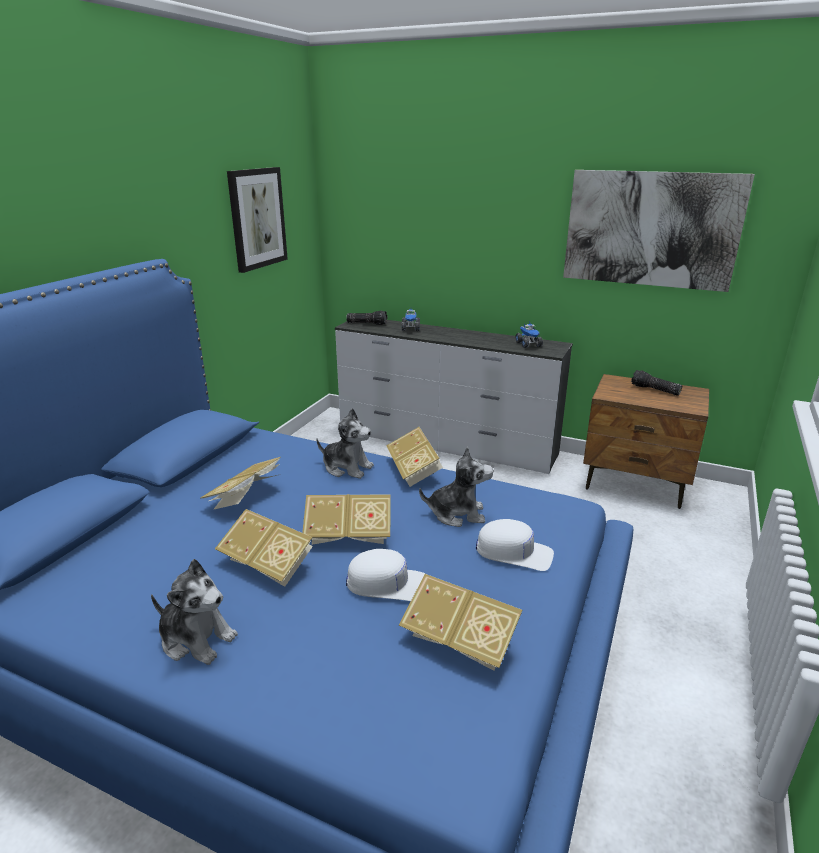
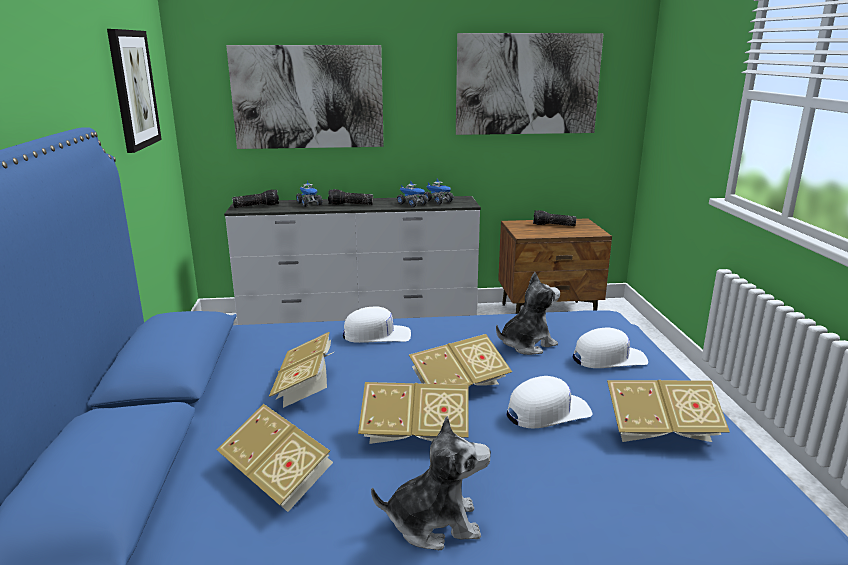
camera: 30 degrees left, 5 degrees down
(347, 468) = (377, 335): plush toy -> white cap
(414, 470) = (443, 322): book -> book (277, 478)
(425, 228) = (308, 97): none -> picture
(443, 335) = (350, 205): none -> flashlight
(499, 344) = (412, 204): none -> toy truck

